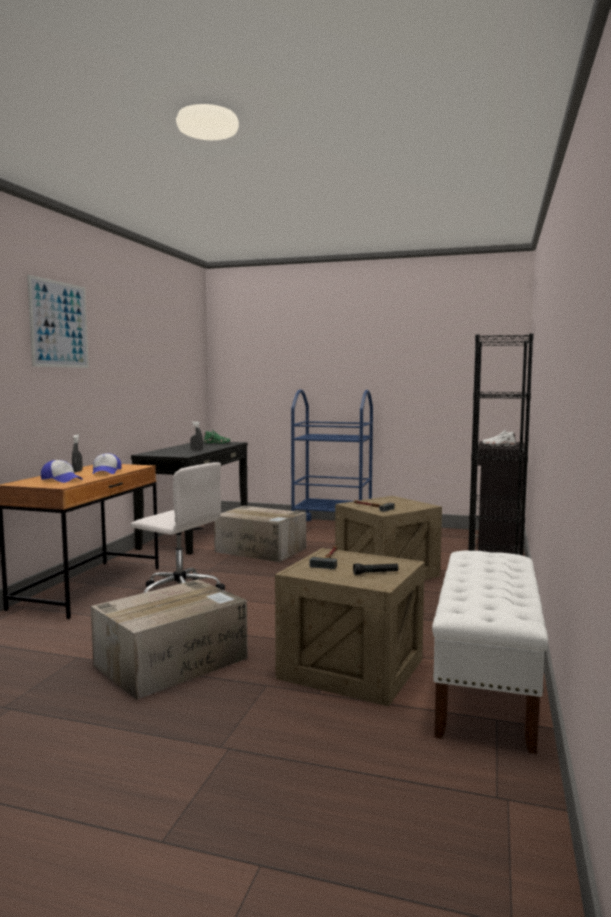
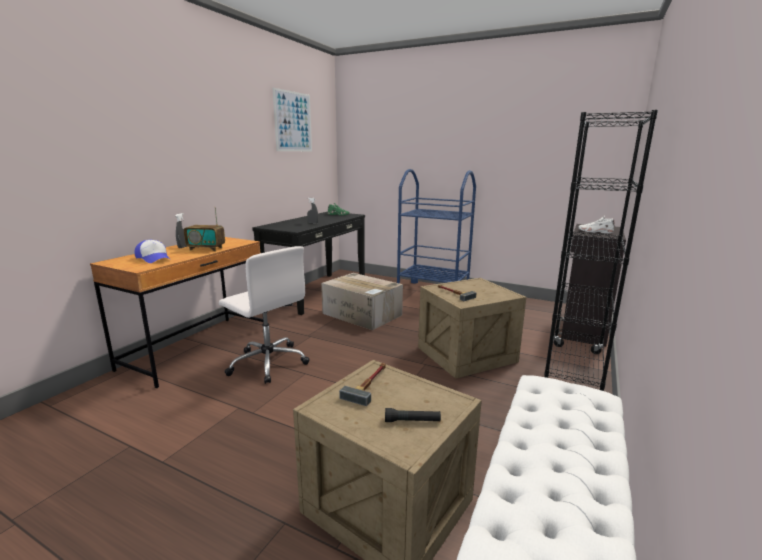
camera: 10 degrees right, 10 degrees up
(59, 324) = (159, 106): picture -> picture (293, 122)
(106, 472) = (206, 249): cap -> radio
(173, 661) = (211, 464): cardboard box -> none

